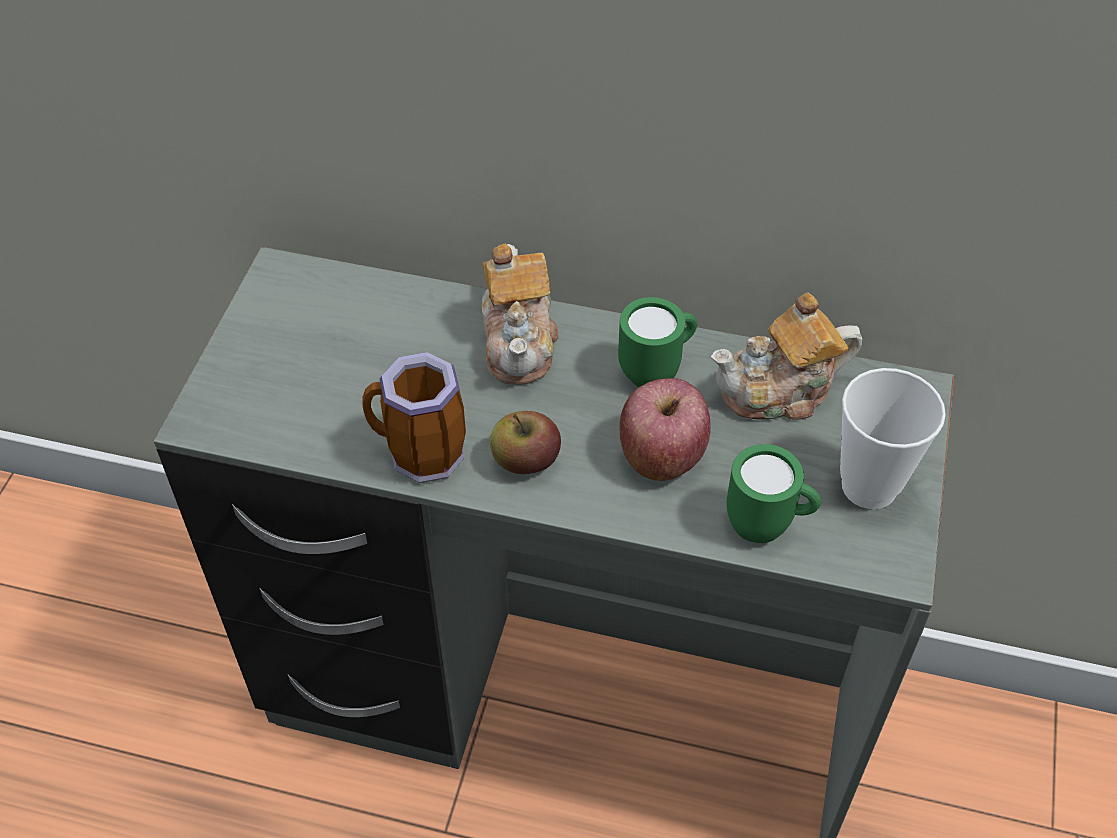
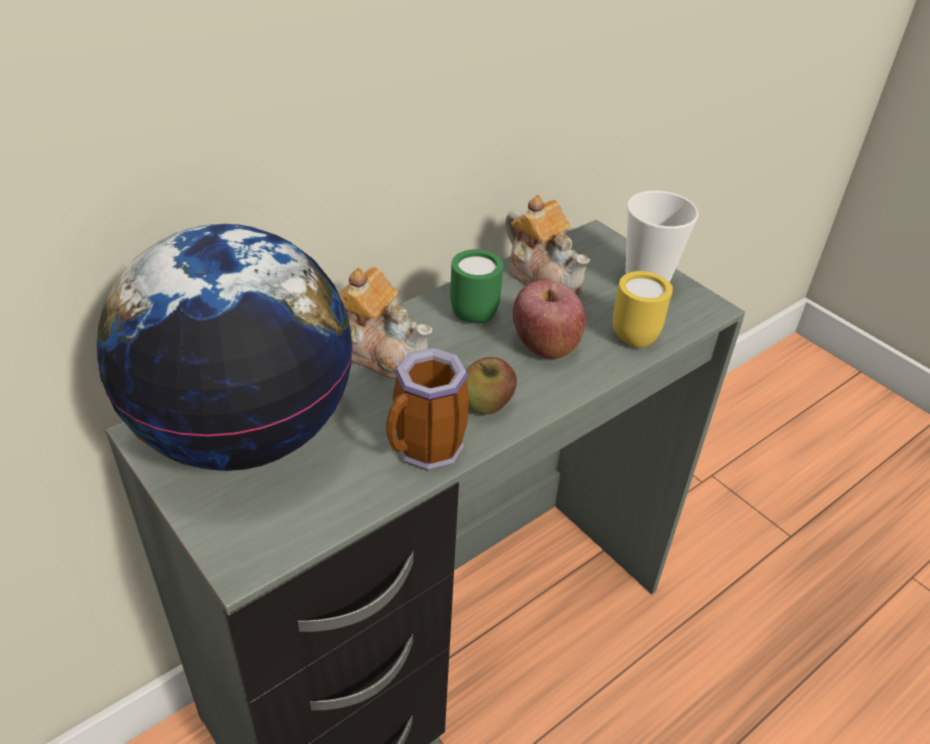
camera: 55 degrees left, 10 degrees down
(332, 325) = (244, 432): none -> globe
(767, 526) = (639, 335): green mug -> yellow mug
(780, 392) = (544, 277): teapot -> teapot turned 60 degrees counterclockwise

